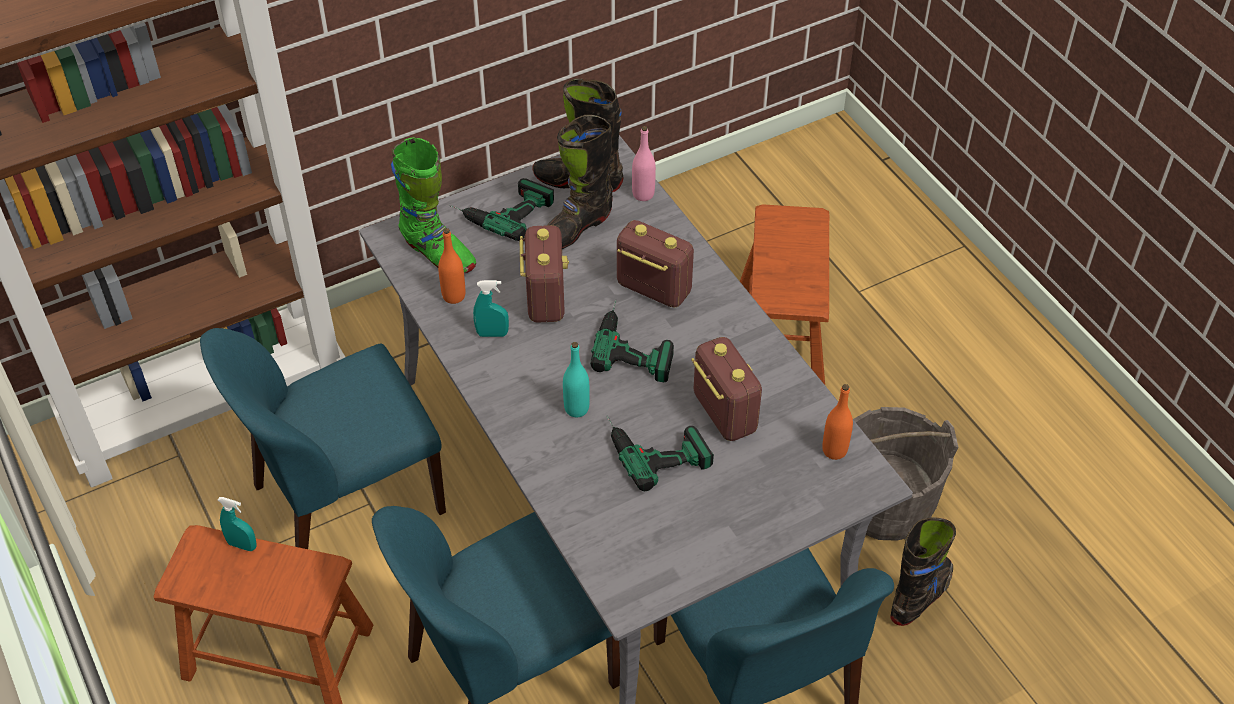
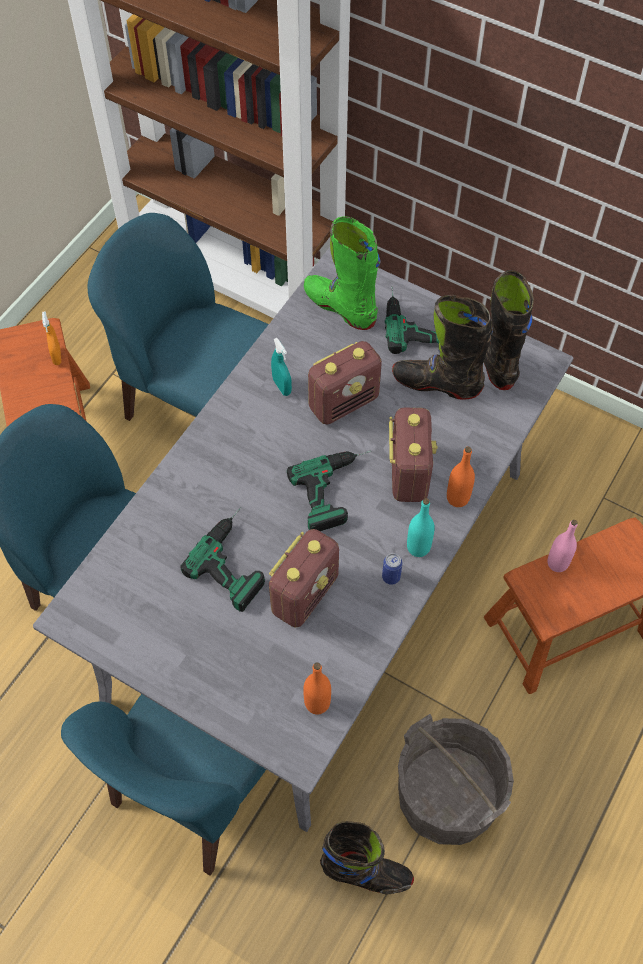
camera: 60 degrees right, 10 degrees up
(242, 545) = (57, 356): turquoise spray bottle -> orange spray bottle
(437, 253) = (340, 307): green boot -> green boot turned 120 degrees clockwise
(454, 296) = (303, 341): orange bottle -> orange bottle (457, 498)
(576, 408) = (241, 483): turquoise bottle -> turquoise bottle (418, 547)
(643, 194) = (513, 411): pink bottle -> pink bottle (557, 563)
(747, 347) = (391, 577): none -> can

